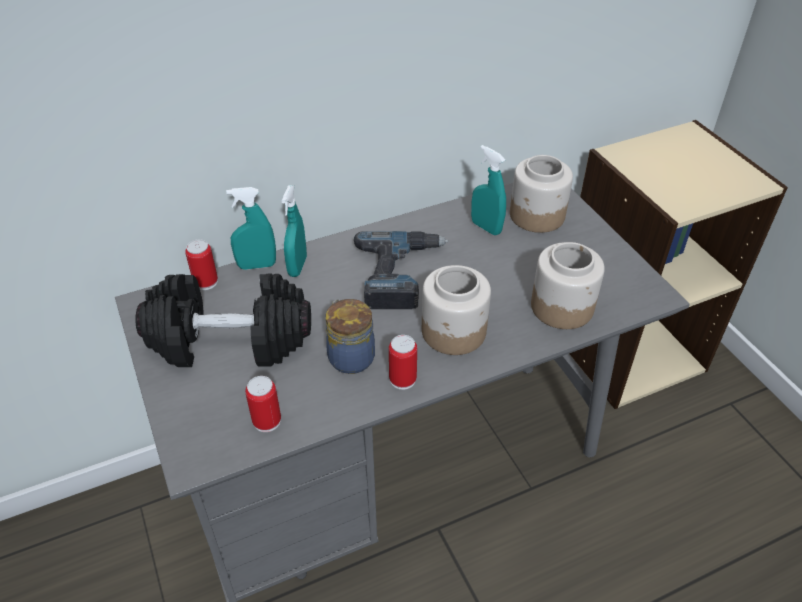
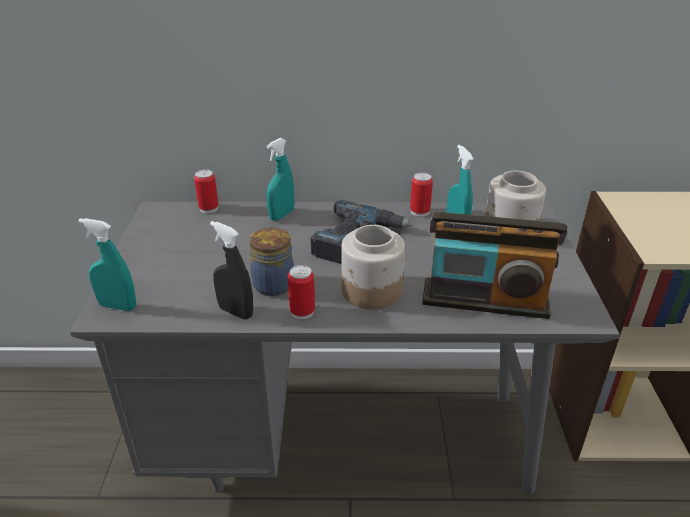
camera: 25 degrees right, 10 degrees down
(229, 342) = (193, 248): black dumbbell -> none
(257, 265) = (253, 207): turquoise spray bottle -> turquoise spray bottle (118, 306)
(267, 421) = (176, 306): can -> can (419, 211)
(336, 404) = (236, 312): none -> black spray bottle
(562, 306) = (485, 300): jar -> radio

